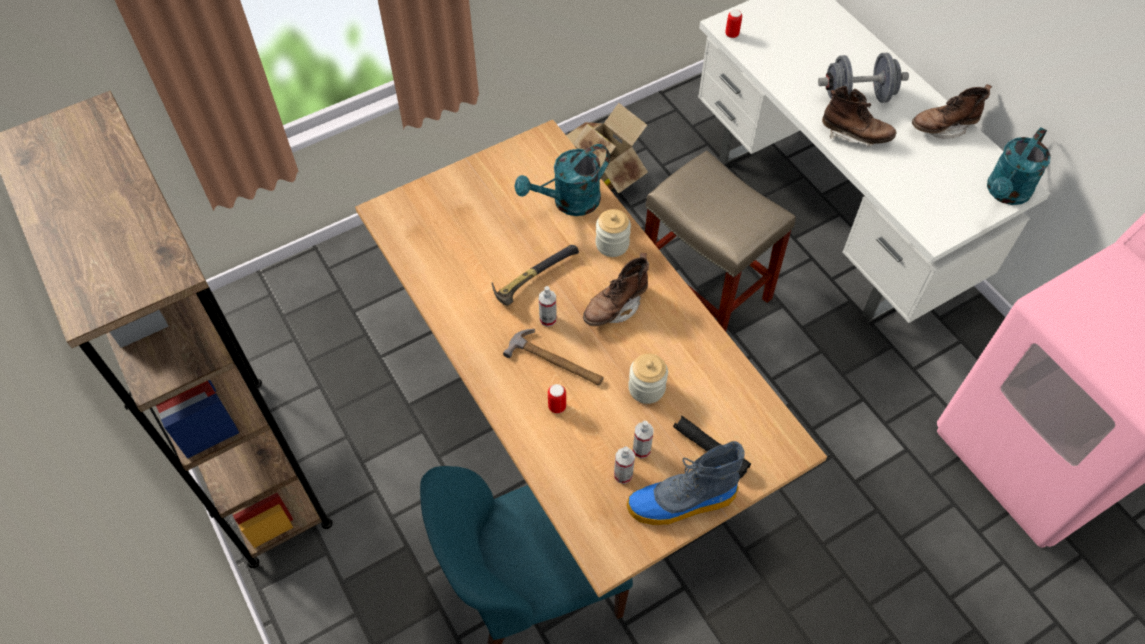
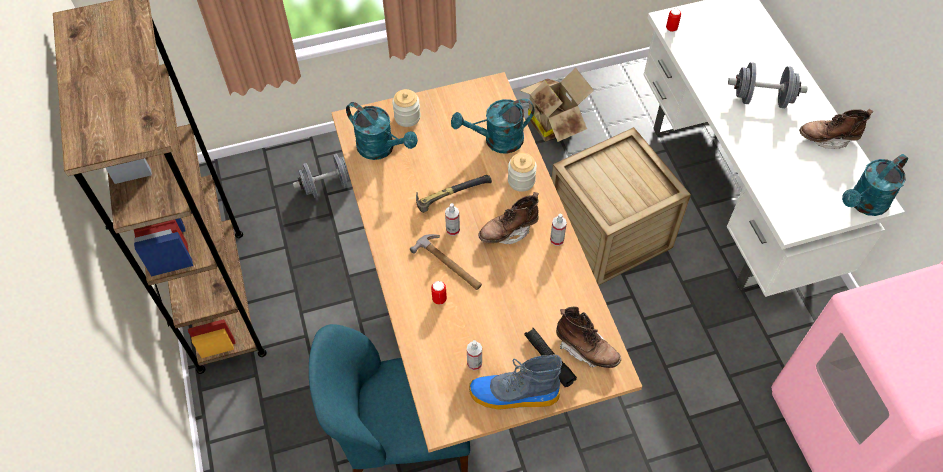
camera: 15 degrees right, 0 degrees up
(352, 301) = (327, 186): none -> grey dumbbell
(431, 239) = (381, 149): none -> turquoise watering can
(641, 450) = (495, 347): spray bottle -> spray bottle (557, 240)
(646, 388) = (513, 300): jar -> jar (407, 117)
(703, 288) = (609, 233): beige stool -> crate
(855, 135) = (749, 130): brown boot -> brown boot (586, 349)

